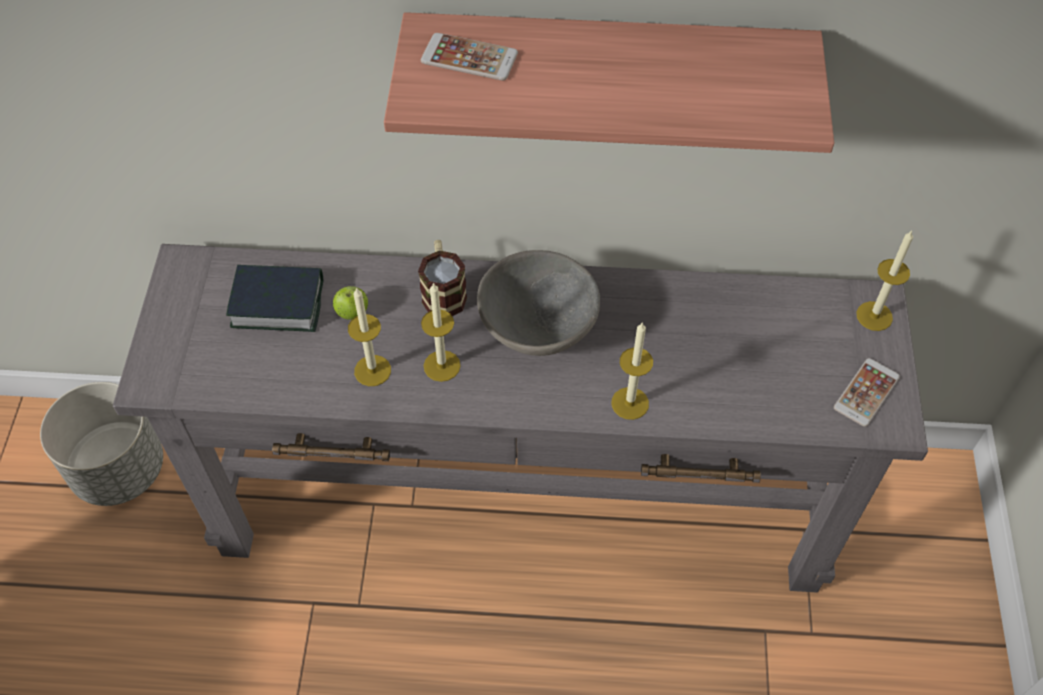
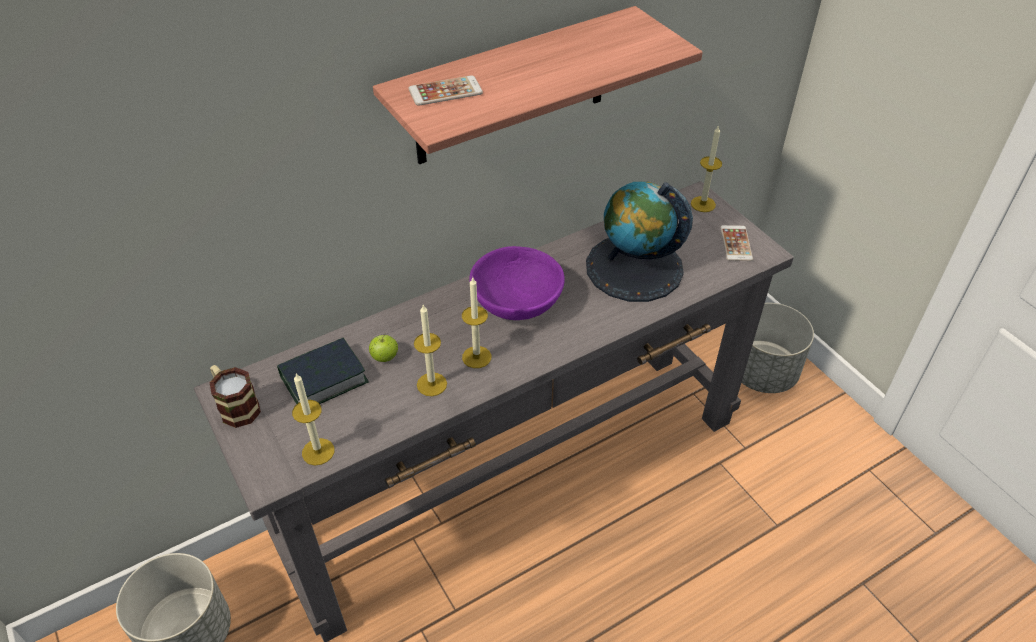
camera: 35 degrees left, 10 degrees down
(443, 291) = (437, 314): mug -> mug (236, 406)
(539, 325) = (518, 302): grey bowl -> purple bowl
(630, 403) = (614, 316): candle -> candle (318, 451)
(708, 355) = (634, 268): none -> globe
(915, 556) = (762, 373): none -> grey planter

